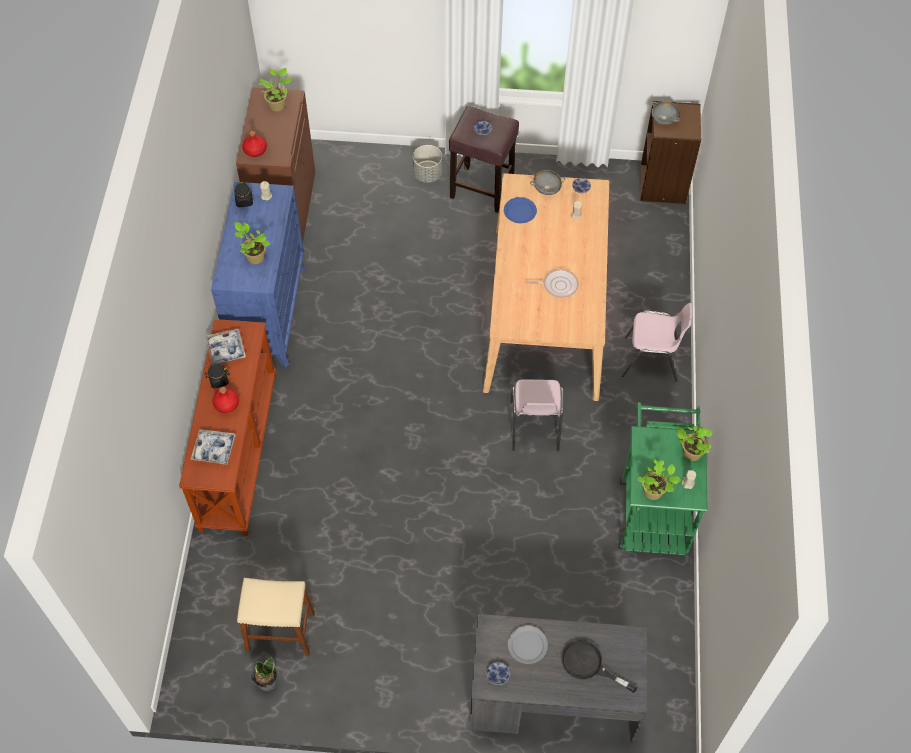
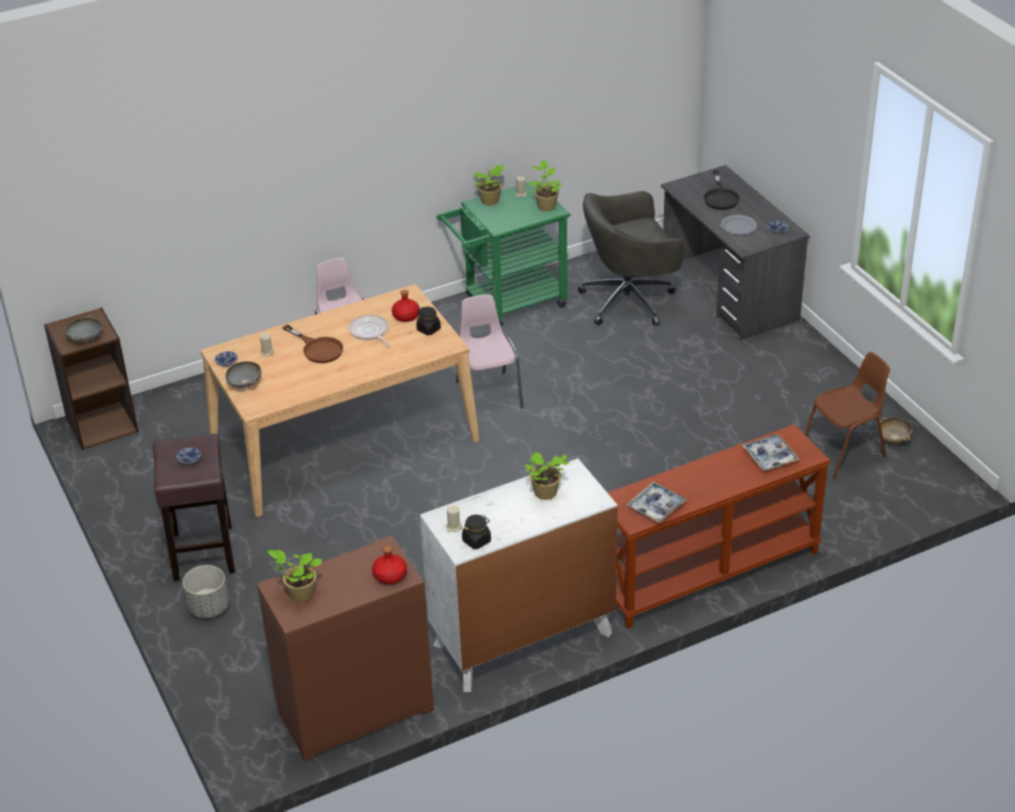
camera: 120 degrees left, 20 degrees down
(218, 380) = (696, 492): black jar -> black jar (429, 329)
(227, 403) = (715, 474): red bottle -> red bottle (405, 316)
(266, 681) = (893, 439): potted plant -> beige bowl
(269, 313) = (522, 639): blue dresser -> white dresser
(280, 631) = (844, 452): beige stool -> brown chair
(520, 211) = (292, 389): blue plate -> none
(534, 427) = (488, 394): pink chair -> pink chair turned 75 degrees counterclockwise
(559, 245) = (318, 348): none -> brown frying pan
(594, 606) = (630, 300): none -> grey office chair

